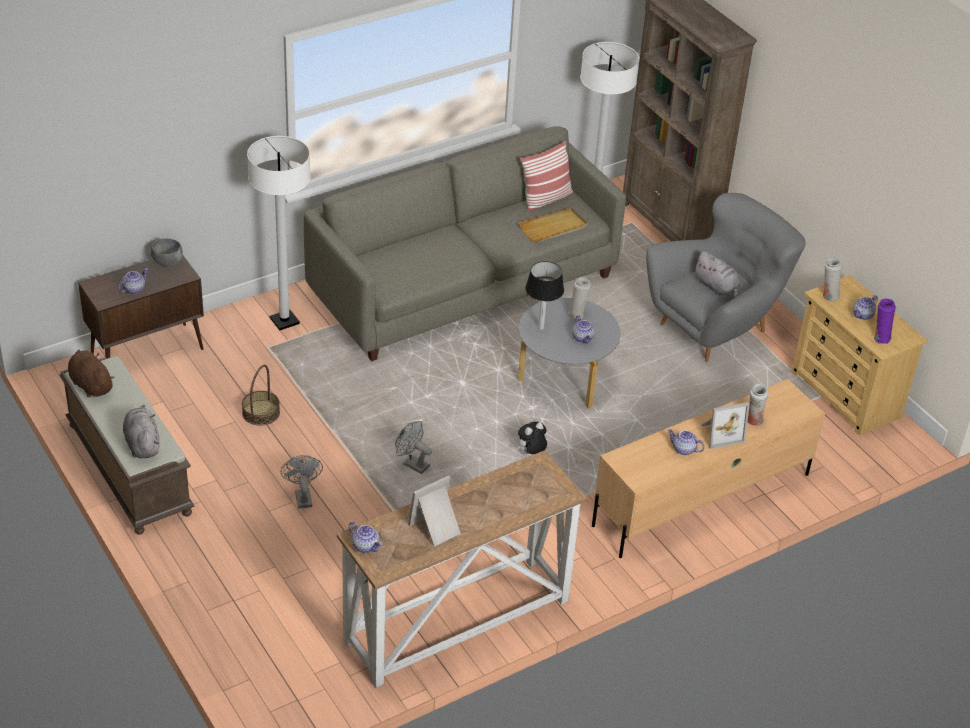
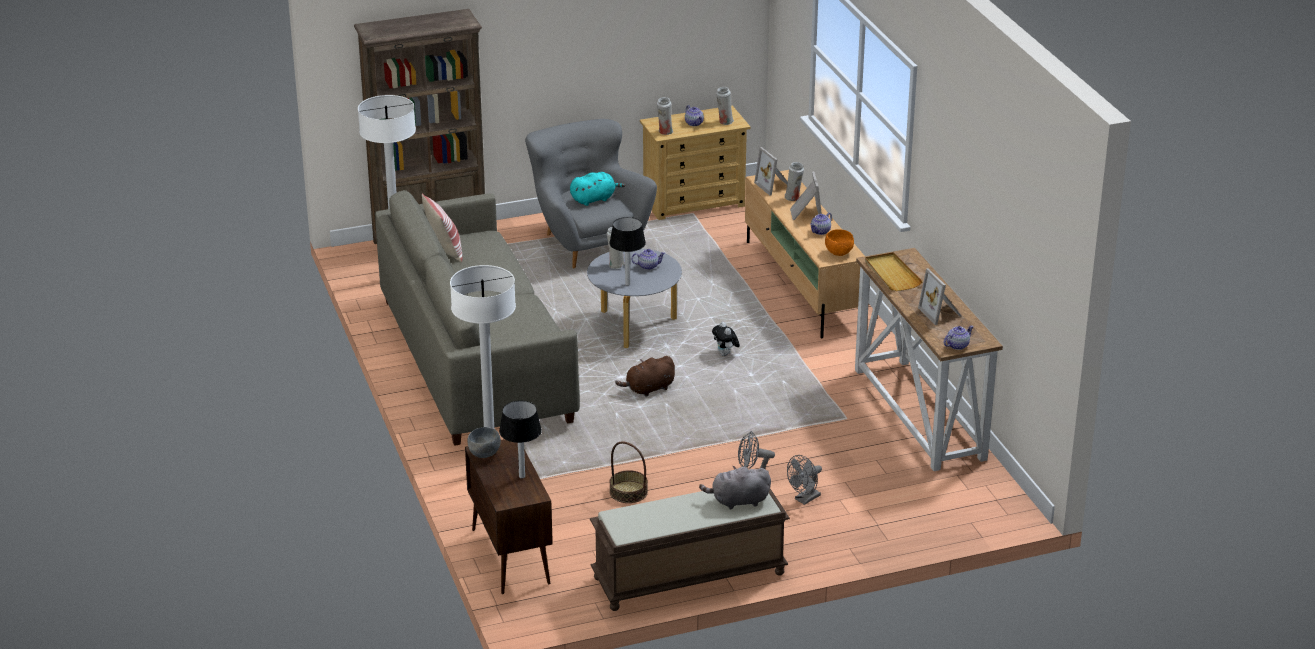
camera: 75 degrees left, 10 degrees down
(90, 384) = (641, 529): brown plush toy -> brown plush toy (648, 389)
(134, 289) = (522, 476): teapot -> table lamp
(412, 464) = (724, 415): grey fan -> grey fan (804, 499)
(553, 227) = (493, 252): beige tray -> beige tray (892, 274)
(639, 468) = (838, 253): none -> orange bowl
(717, 287) = (594, 199): grey plush toy -> turquoise plush toy
(776, 403) = (774, 185): none -> picture frame
(880, 338) = (724, 122): purple vase -> white vase

